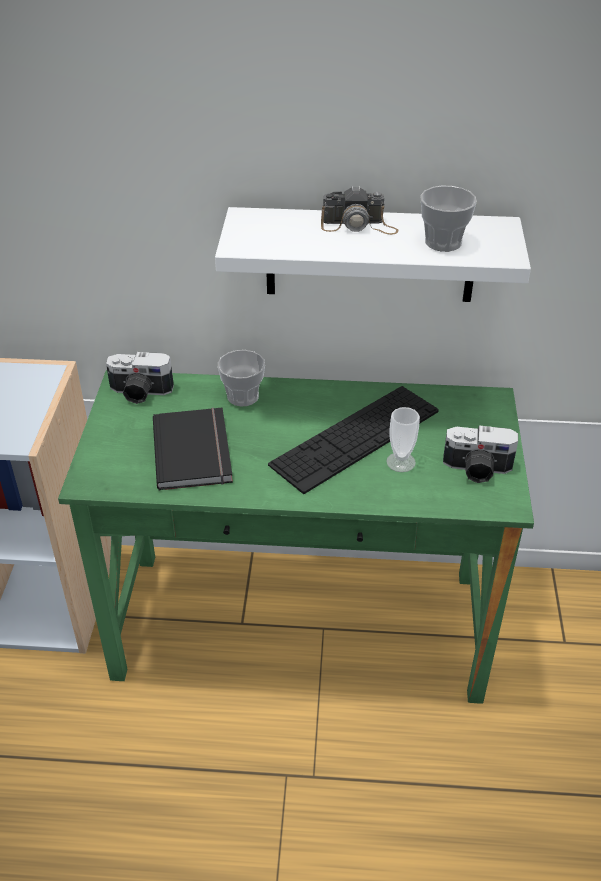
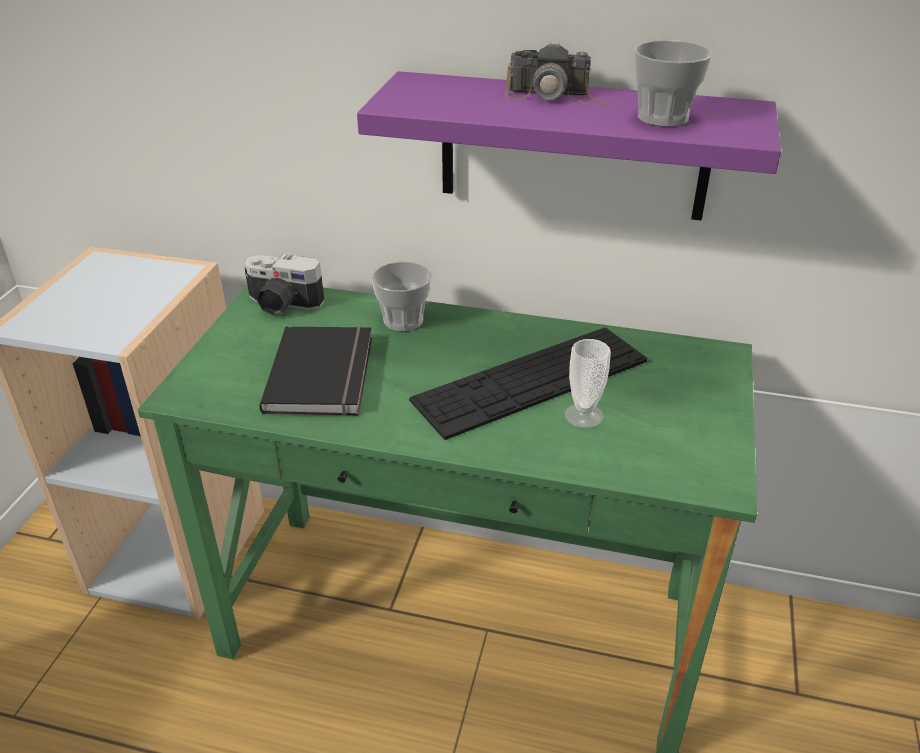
camera: 10 degrees right, 5 degrees down
(370, 255) = (573, 147): white shelf -> purple shelf
(477, 470) = (686, 436): camera -> none

